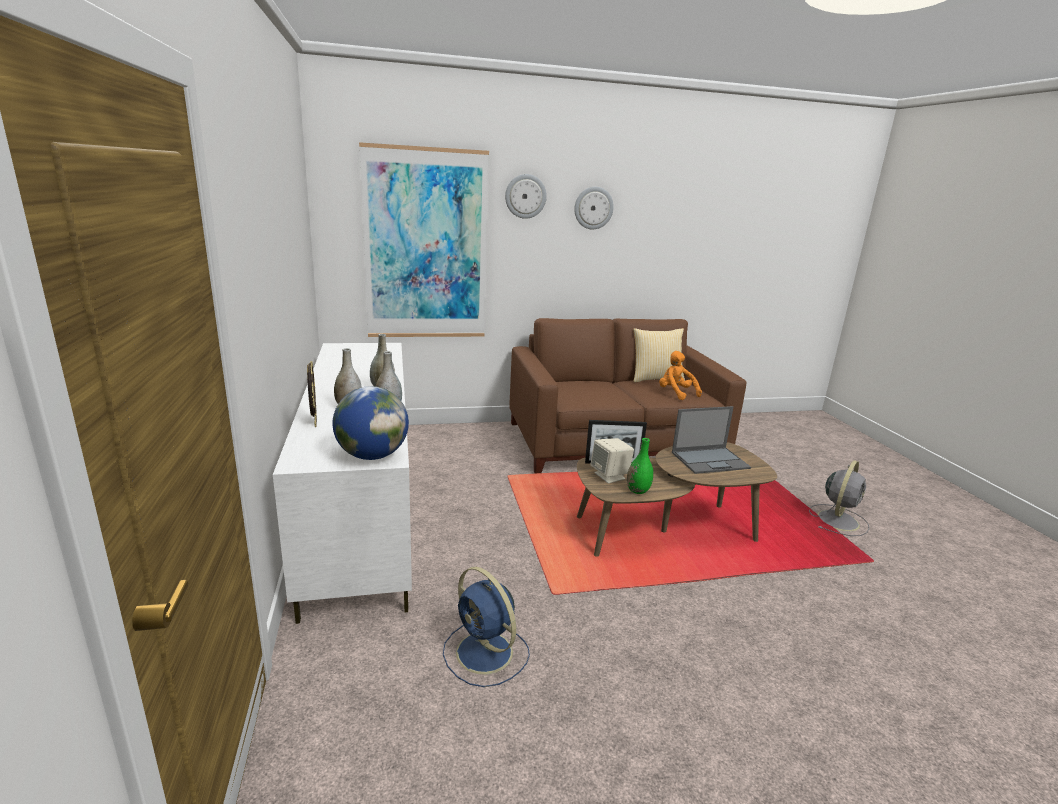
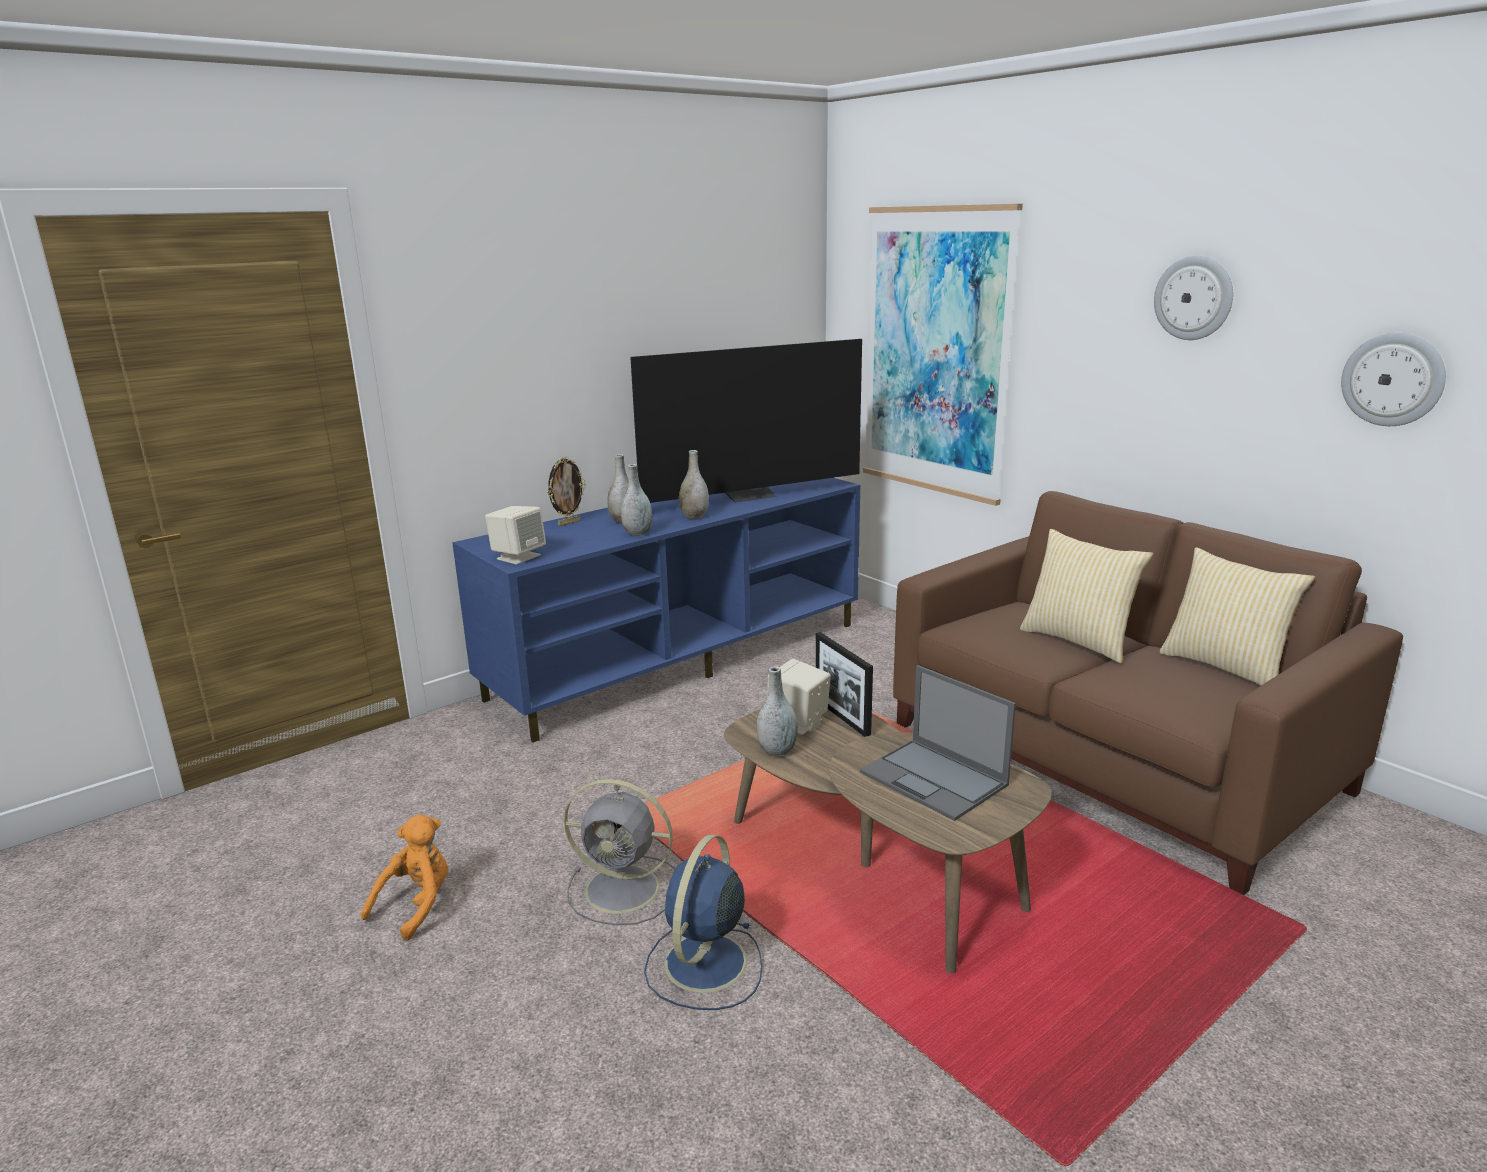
camera: 65 degrees right, 0 degrees up
(361, 509) = (680, 660): white tv stand -> blue tv stand
(366, 365) = (750, 495): none -> television
(372, 456) = (518, 557): globe -> beige speaker
(486, 654) = (497, 802): blue fan -> blue fan (704, 965)
(525, 196) = (1073, 277): wall clock -> wall clock (1393, 379)
(608, 388) = (1079, 640): none -> pillow
(638, 491) = (777, 751): green vase -> grey vase
(676, 393) = (1167, 692): orange plush toy -> orange plush toy (417, 905)
(838, 520) = (1202, 1097): grey fan -> grey fan (626, 889)

